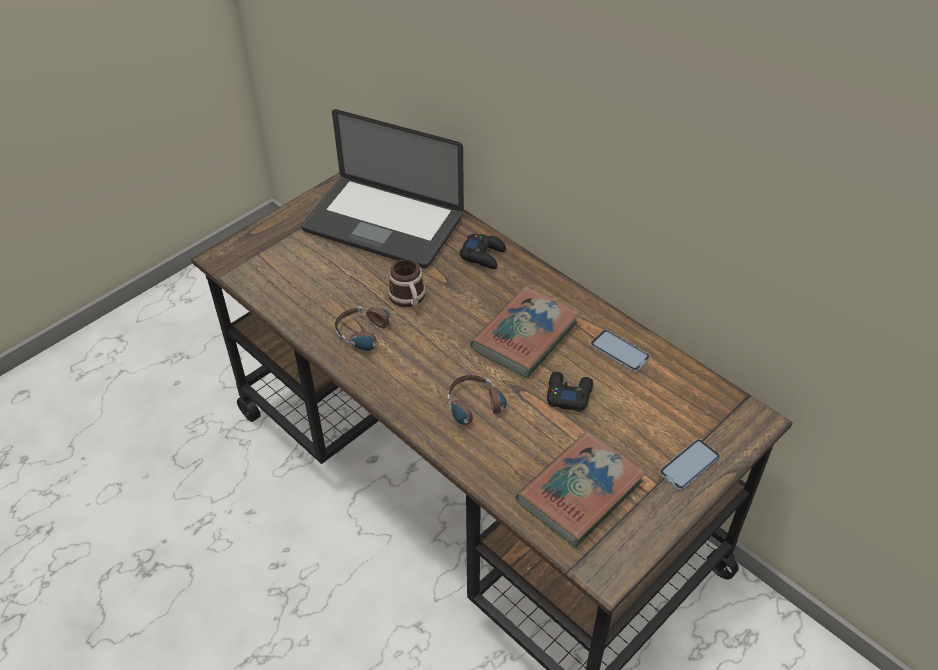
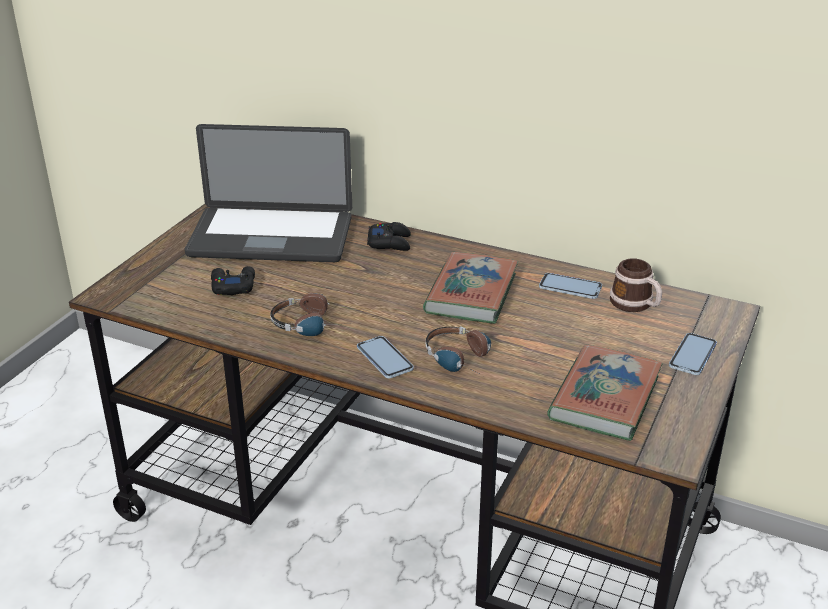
camera: 20 degrees left, 15 degrees down
(409, 299) = (334, 289): mug -> mug (635, 304)
(412, 392) = (384, 358): none -> phone
(568, 394) = (543, 328): black game controller -> black game controller (233, 286)

